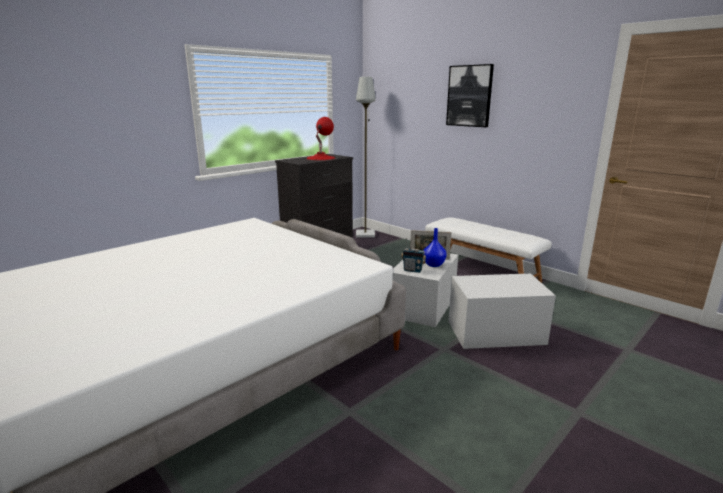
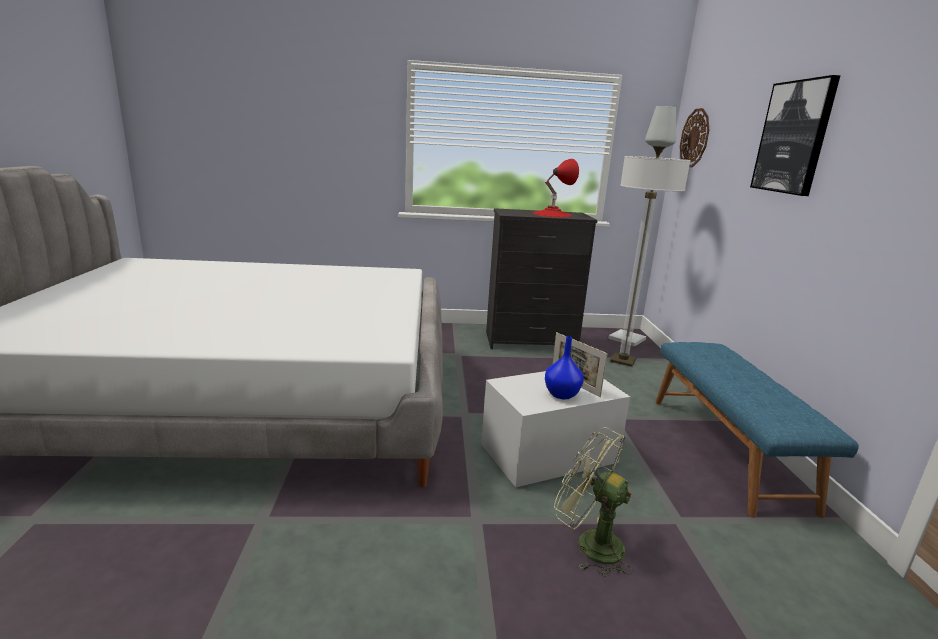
camera: 40 degrees right, 0 degrees up
(382, 247) = (623, 361): none -> floor lamp
(385, 96) = (695, 138): none -> wall clock
(413, 270) = (518, 390): radio -> none
(481, 271) = (726, 449): white bench -> blue bench
(496, 332) = (589, 543): white storage box -> green fan

